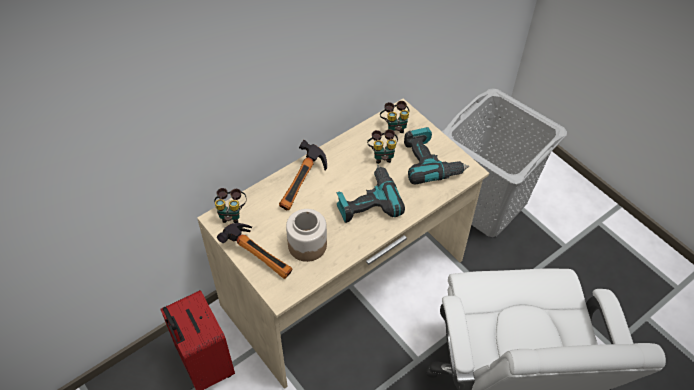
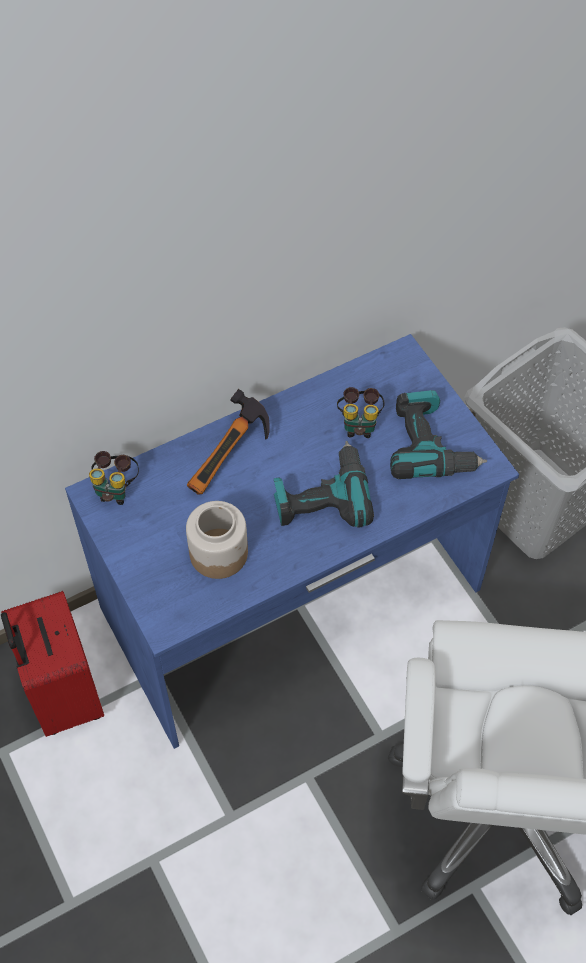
camera: 10 degrees right, 5 degrees up
(260, 255) = (147, 559): hammer -> none
(345, 284) = (293, 602): beige desk -> blue desk
(394, 127) = (387, 380): binoculars -> none

